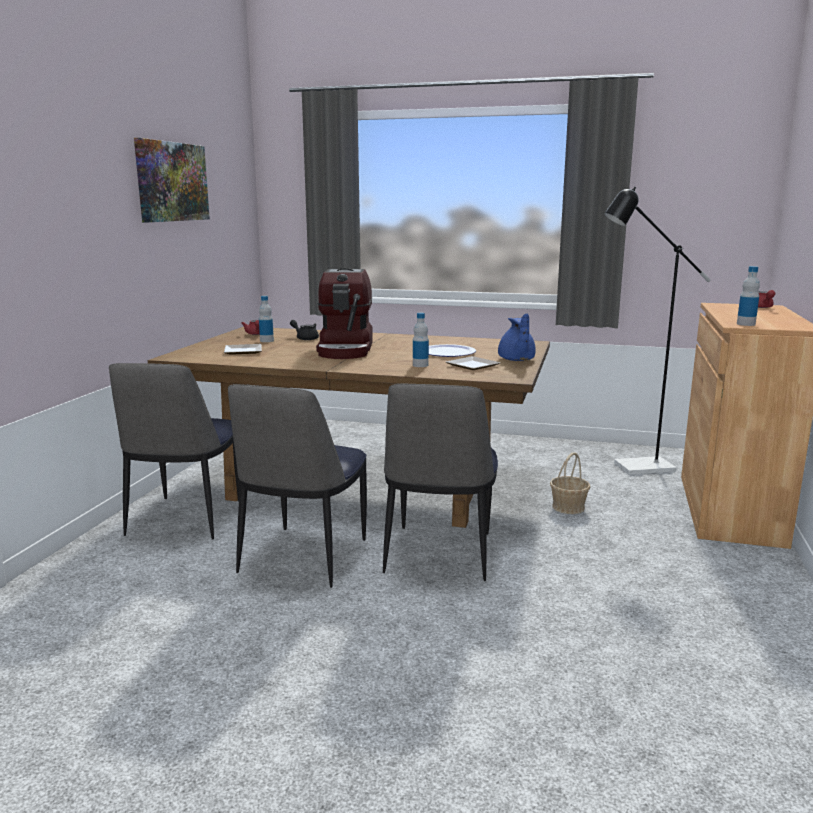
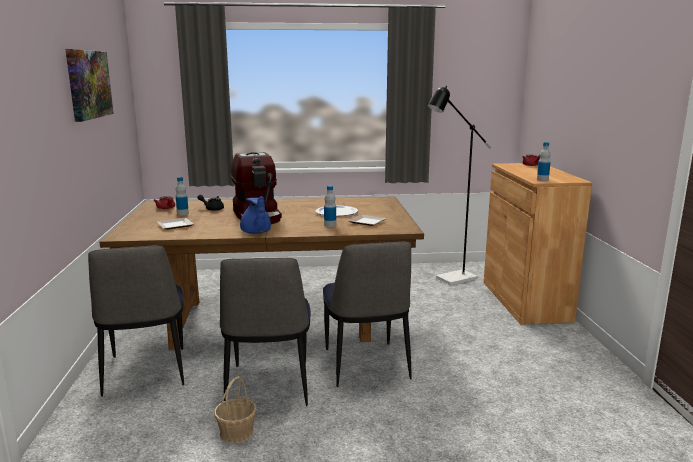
camera: 20 degrees left, 0 degrees up
(516, 360) = (391, 214): blue teapot -> blue teapot (256, 232)
(568, 507) = (428, 315): basket -> basket (237, 433)

